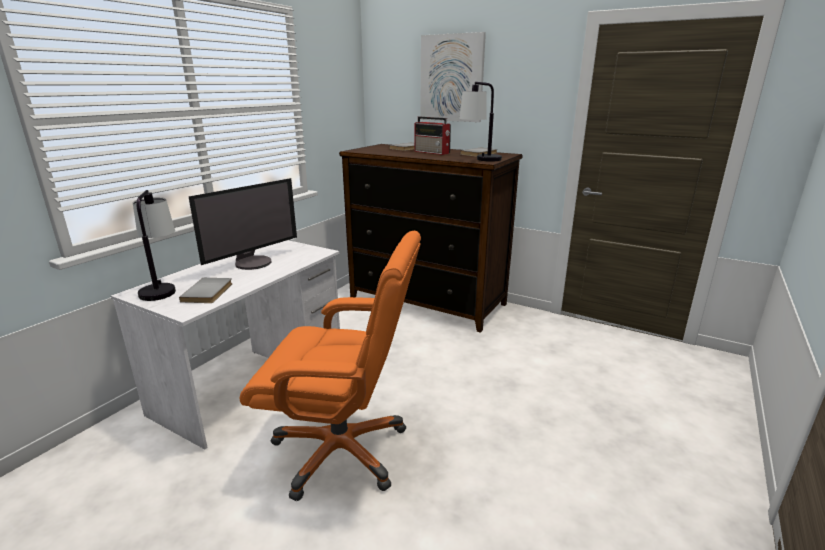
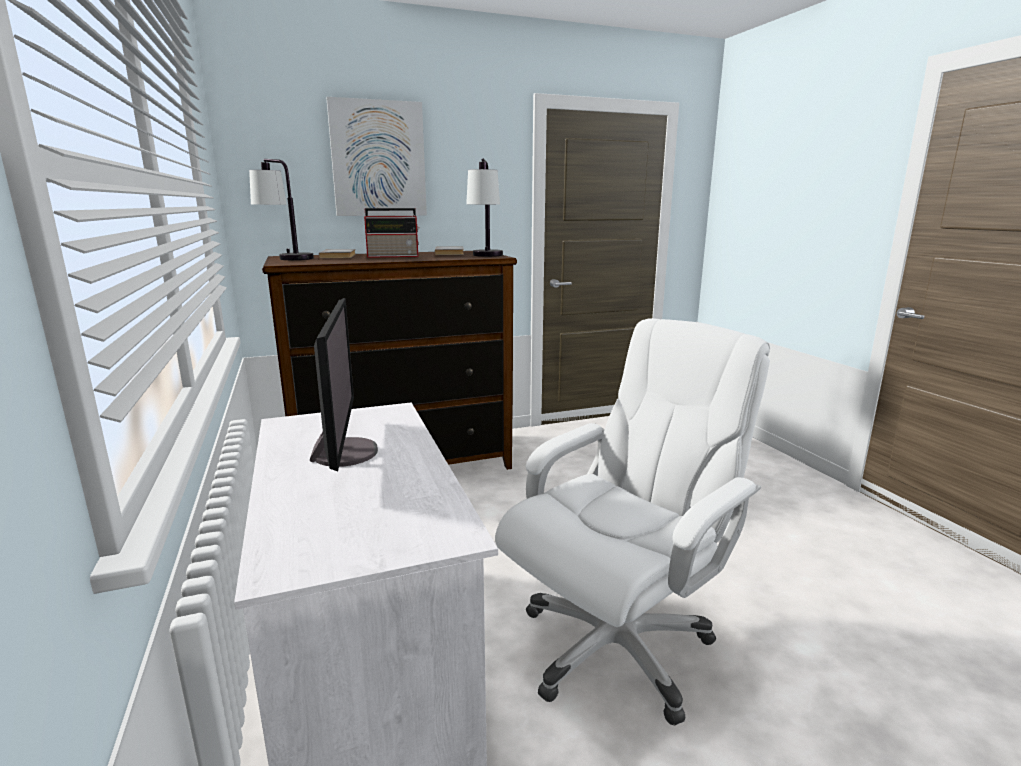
camera: 50 degrees left, 5 degrees down
(161, 287) = (302, 540): table lamp -> table lamp (285, 258)
(209, 292) = (407, 505): grey book -> none
(342, 450) = (617, 645): orange office chair -> white office chair

